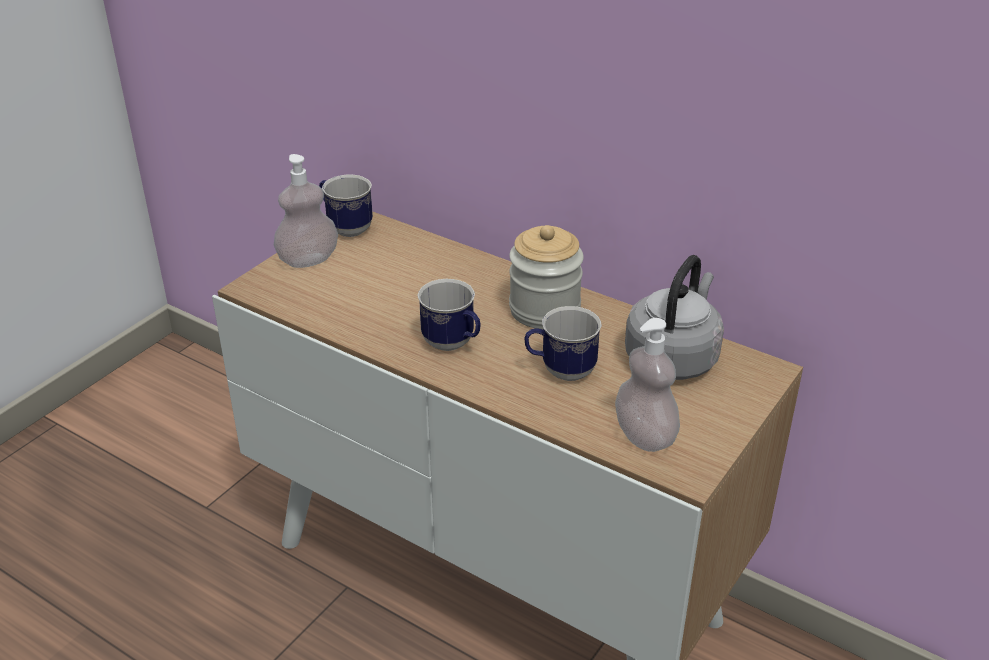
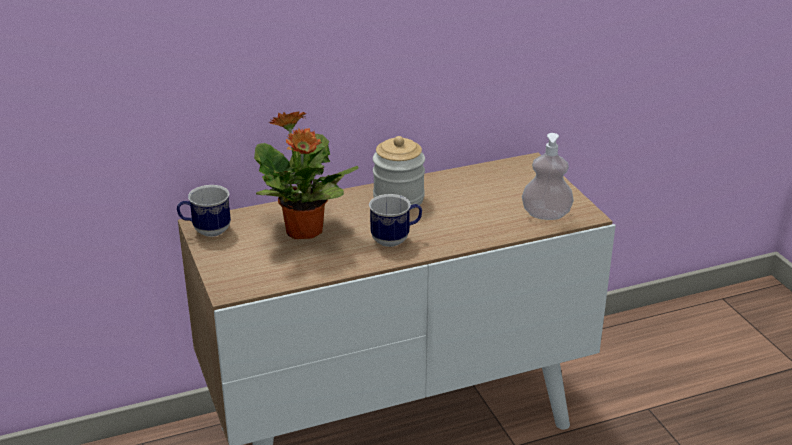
camera: 55 degrees left, 5 degrees down
(308, 260) = (227, 258): soap dispenser -> none
(405, 280) = (304, 232): none -> potted plant
(560, 371) = (463, 216): mug -> none
(673, 357) = (490, 181): grey kettle -> none

